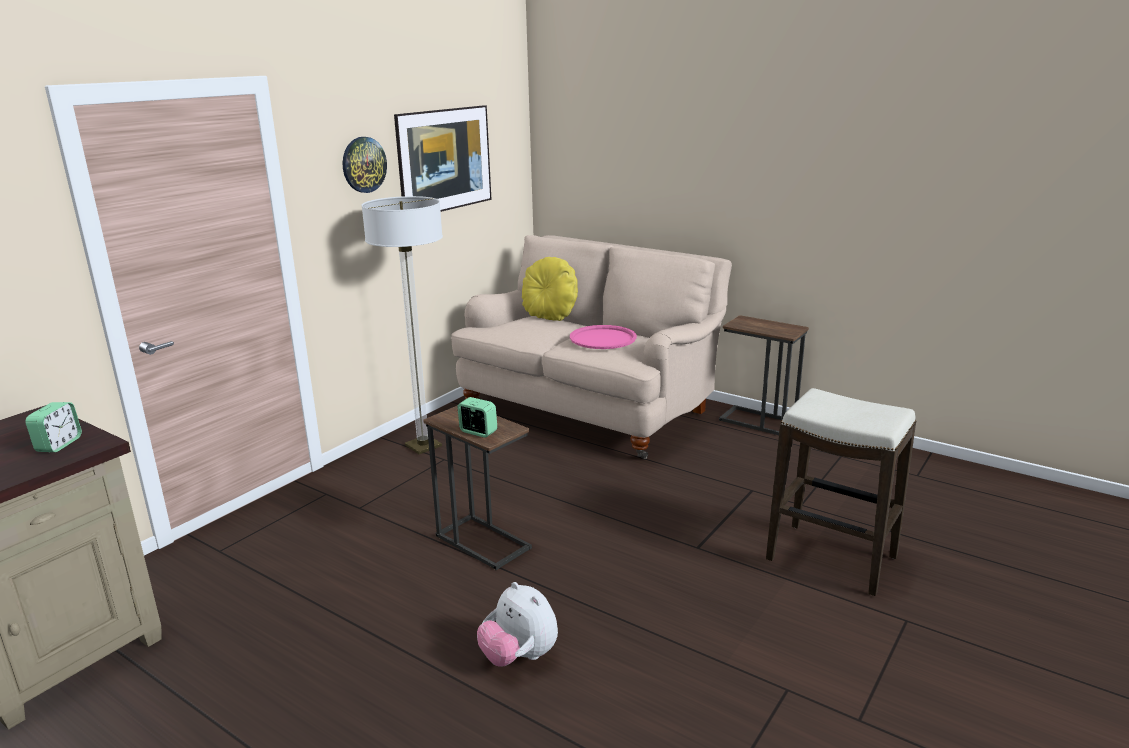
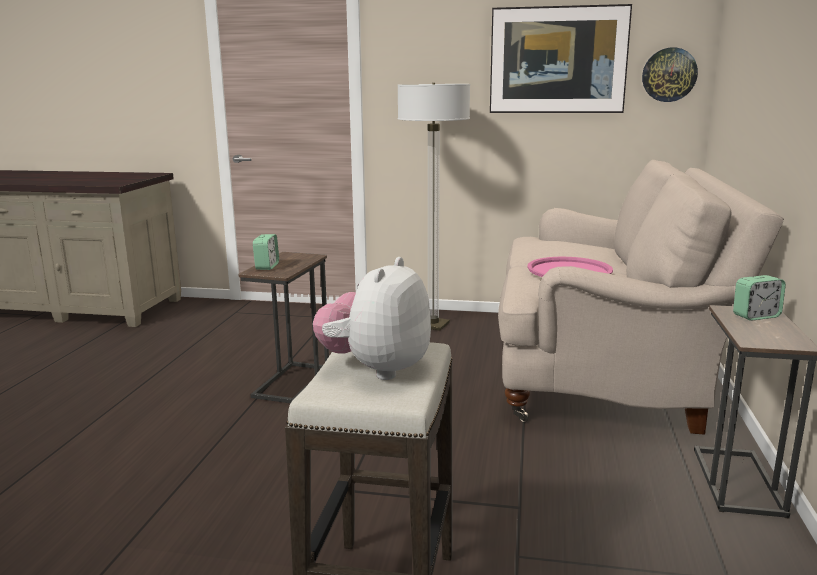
camera: 65 degrees right, 5 degrees down
(59, 445) = (113, 181): alarm clock -> alarm clock (756, 316)
(363, 164) = (448, 53): wall clock -> wall clock (669, 75)
(519, 657) = (127, 435): plush toy -> plush toy (376, 369)
(550, 317) = (607, 250): yellow pillow -> none

